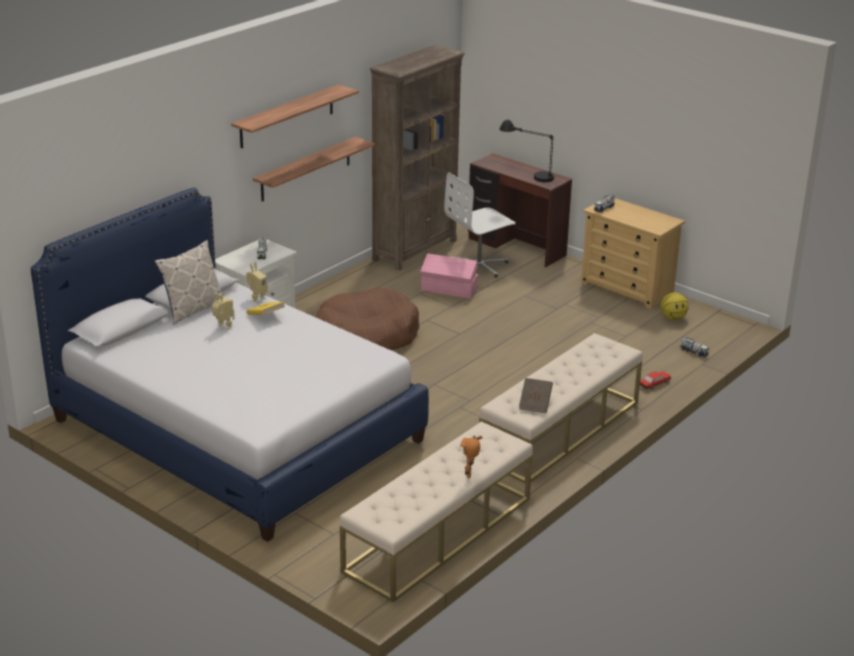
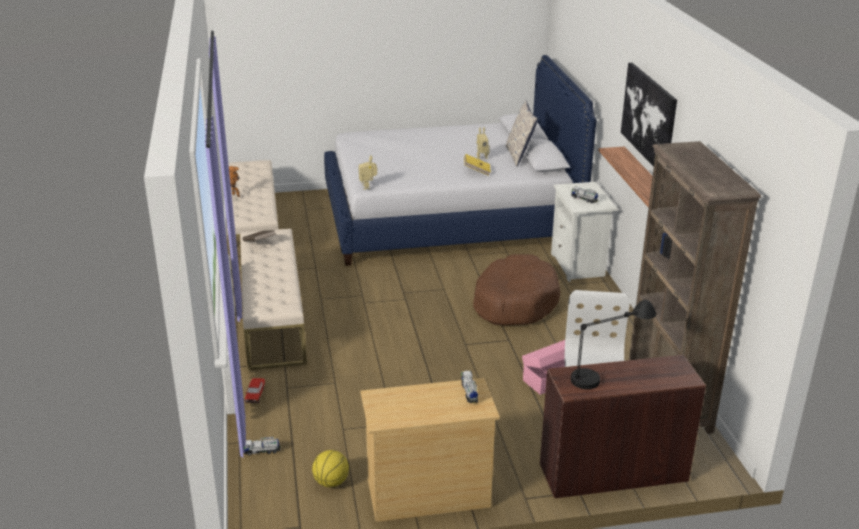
camera: 130 degrees right, 0 degrees up
(257, 298) = (508, 176): toy robot -> toy robot (368, 187)
(287, 116) = (649, 117): shelf -> picture

